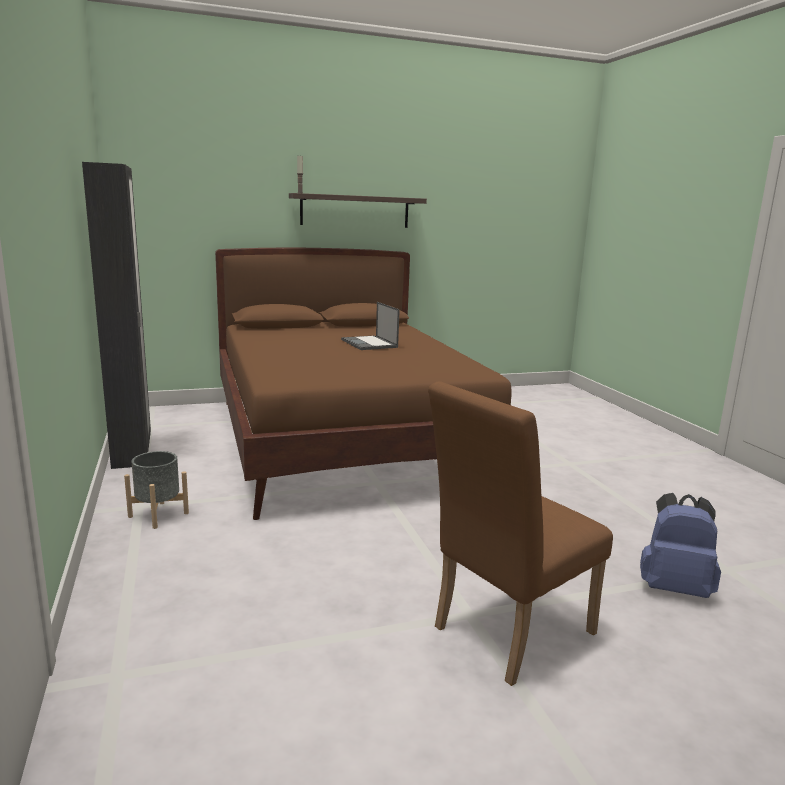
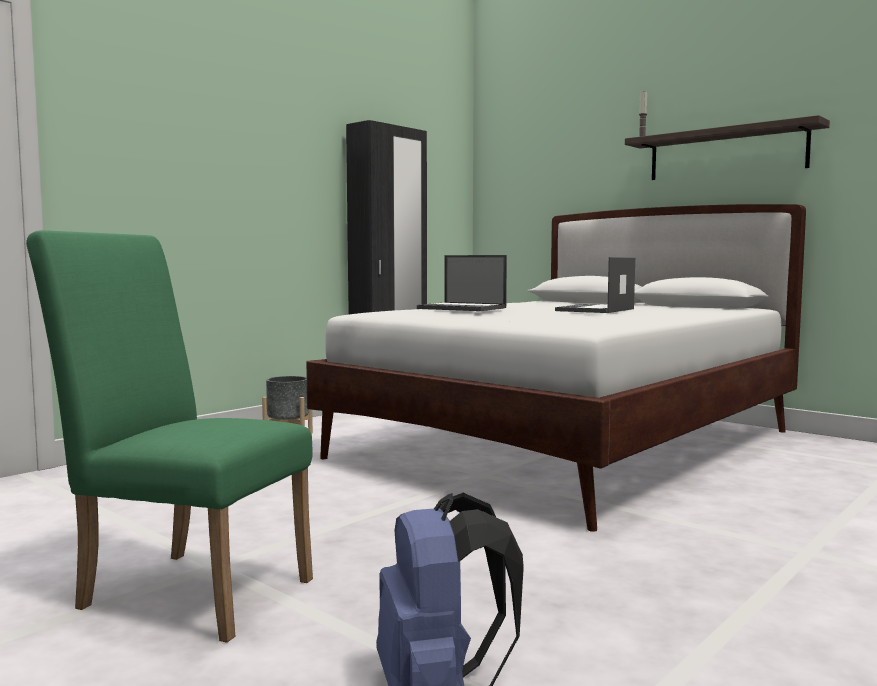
camera: 60 degrees right, 10 degrees down
(318, 360) = (463, 308): none -> laptop
(345, 440) = (570, 444): brown bed -> white bed
(505, 634) = (185, 589): brown chair -> green chair

